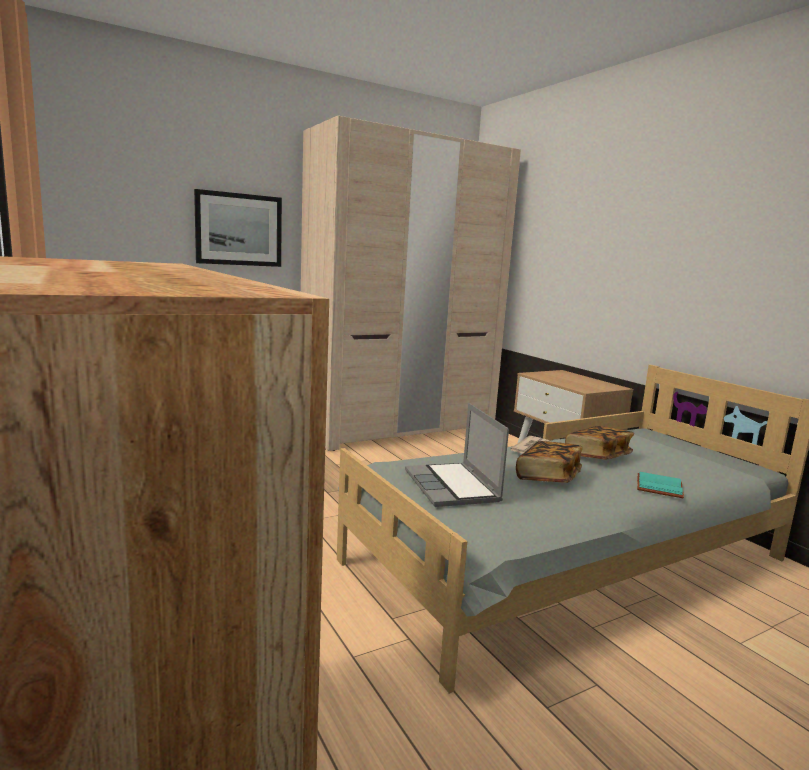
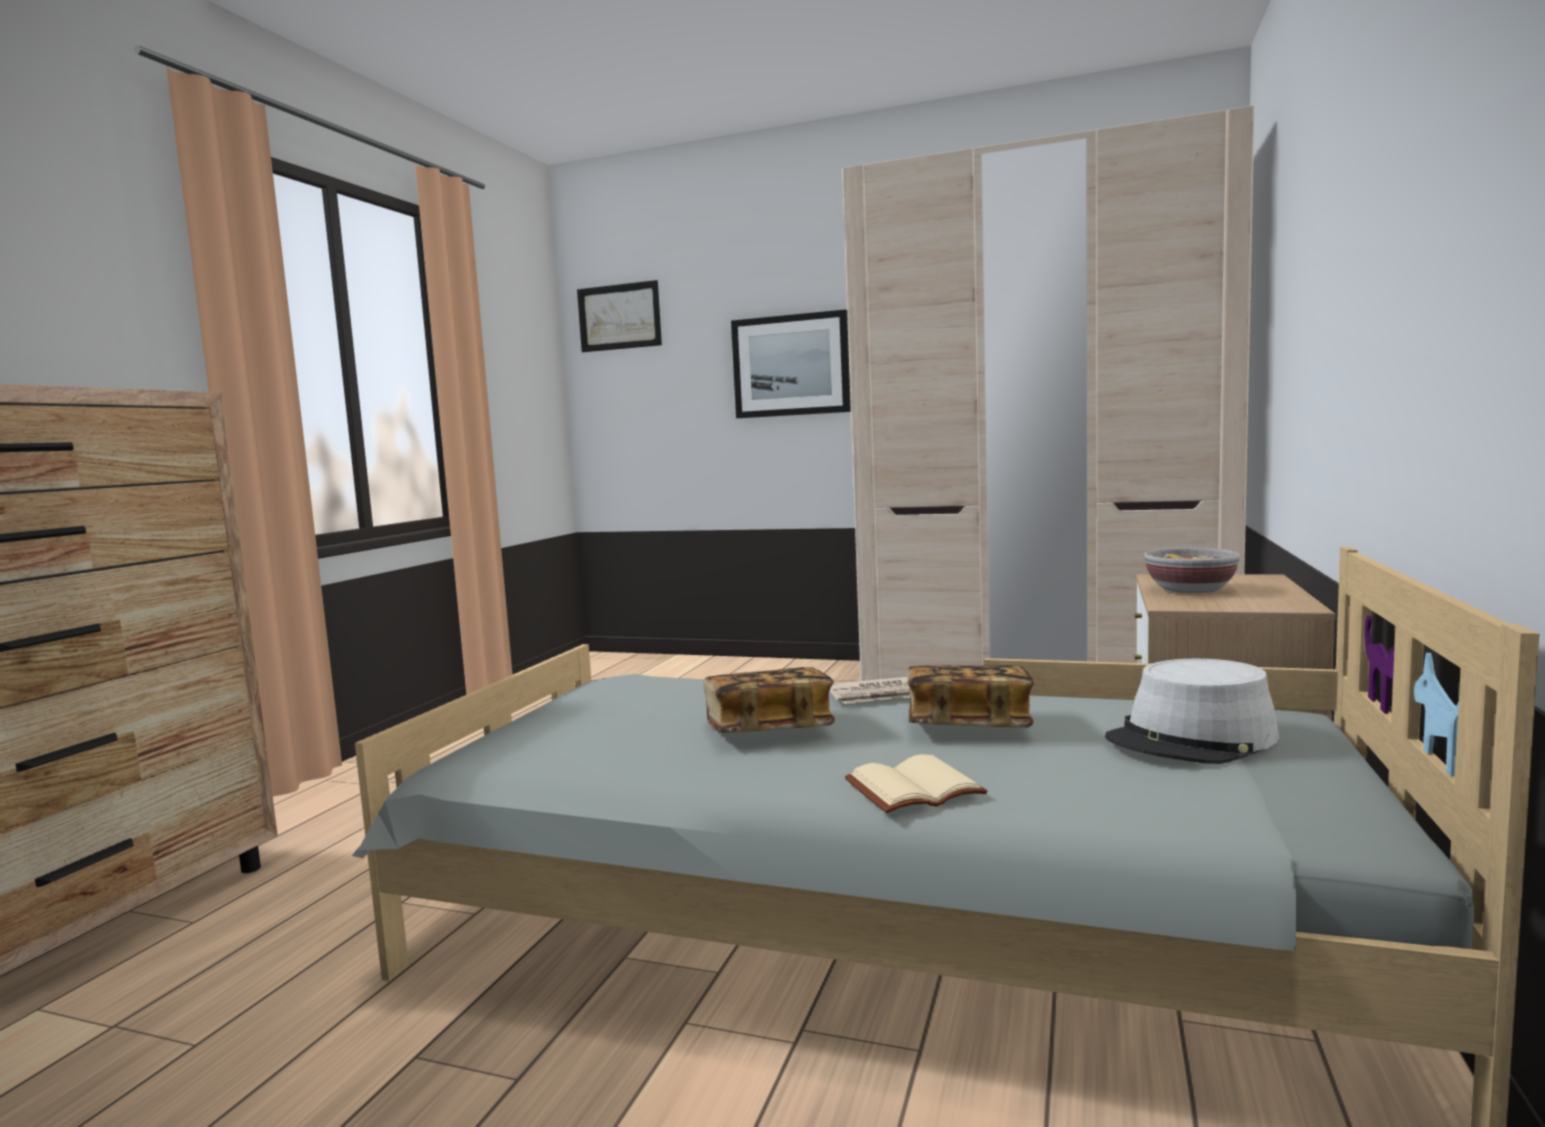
camera: 50 degrees right, 5 degrees down
(84, 164) = (619, 317): none -> picture
(453, 487) = (606, 711): laptop -> none
(565, 381) = (1190, 590): none -> bowl
(657, 446) = (1192, 739): none -> grey hat
(657, 486) = (914, 787): turquoise book -> beige book

